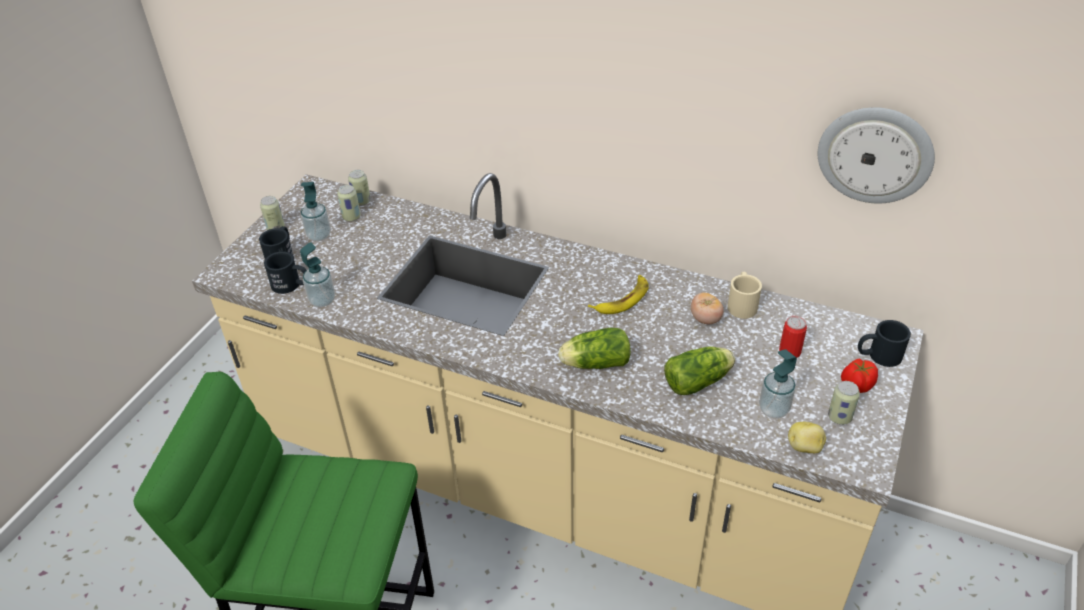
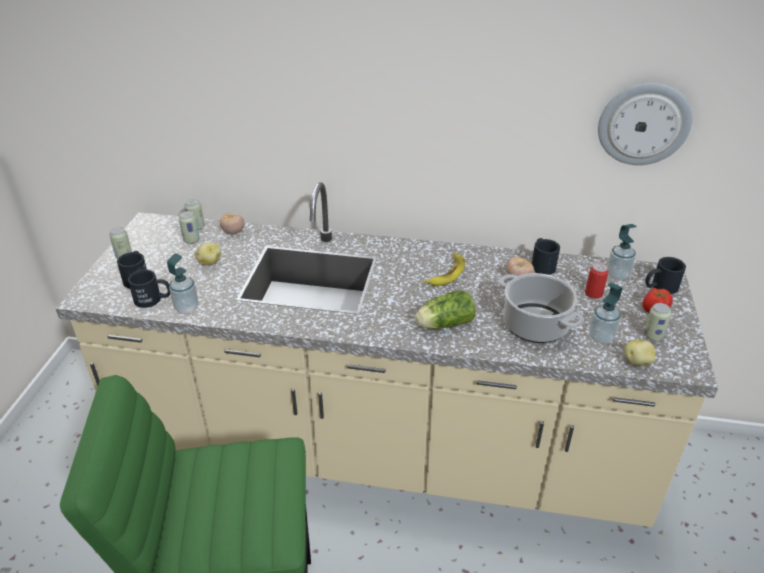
camera: 15 degrees left, 5 degrees down
(319, 235) = (166, 257): soap dispenser -> soap dispenser (617, 275)
(362, 248) = (209, 262): none -> potato
(399, 212) = (233, 232): none -> tomato
(699, 381) = (534, 325): lettuce -> cooking pot
(742, 303) = (541, 264): beige mug -> black mug

